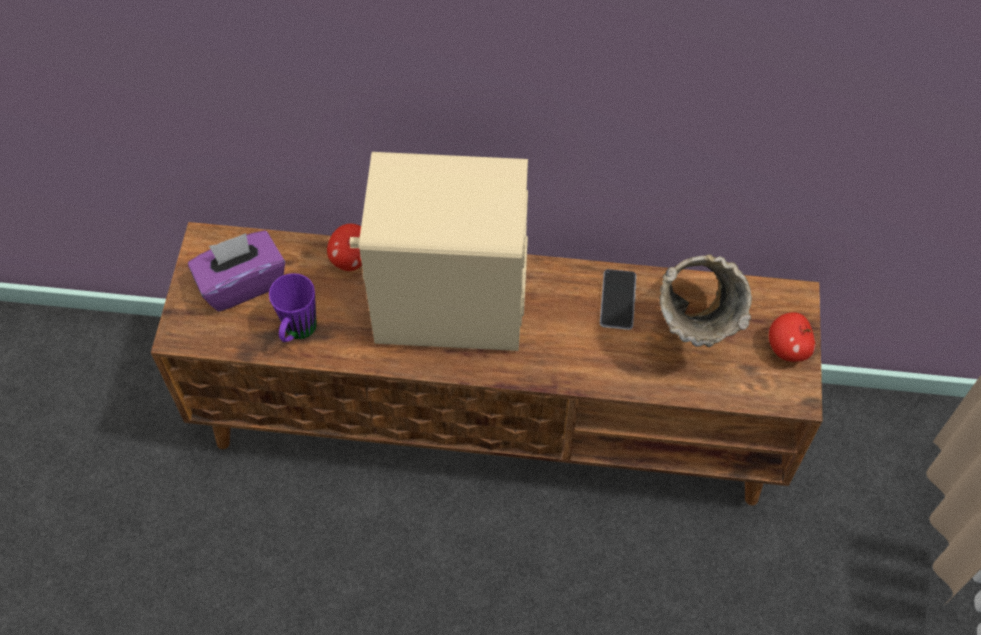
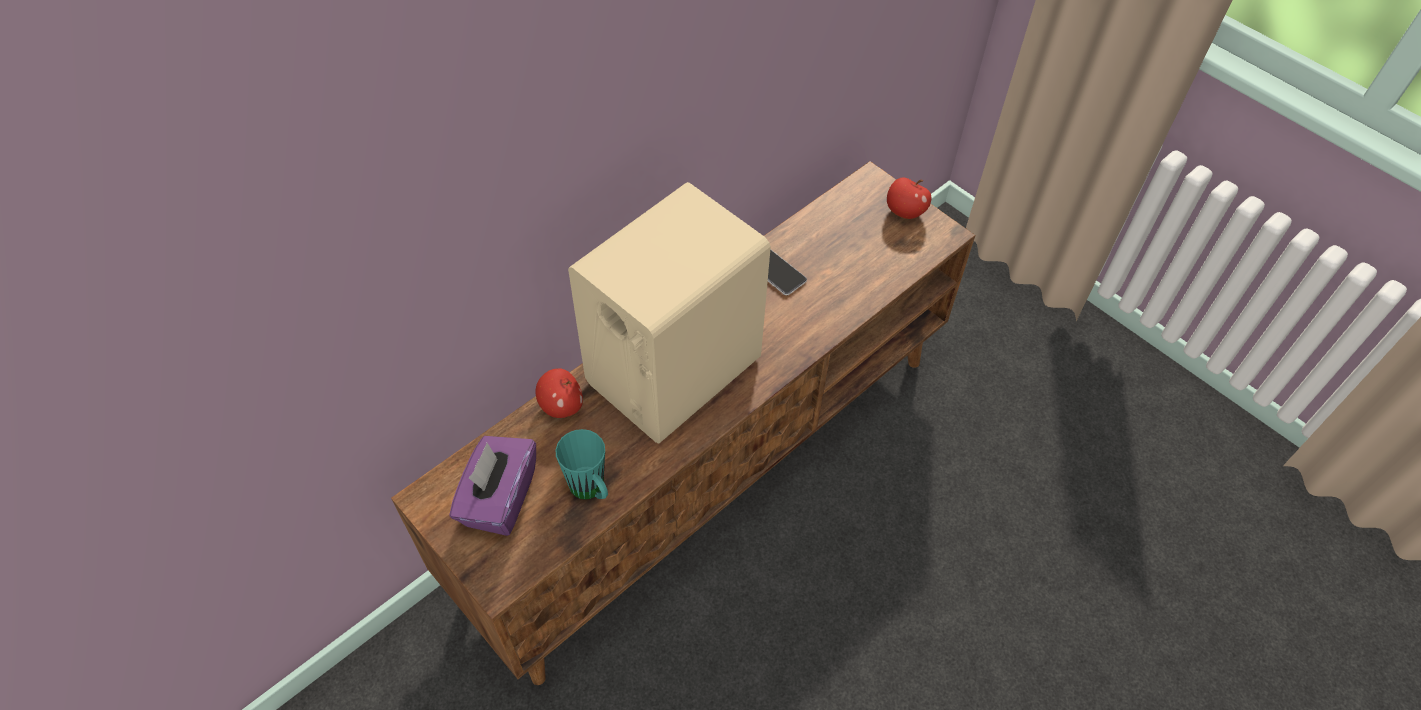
camera: 50 degrees left, 5 degrees down
(297, 333) = (591, 491): purple mug -> turquoise mug
(689, 334) = (843, 253): beige vase -> none

